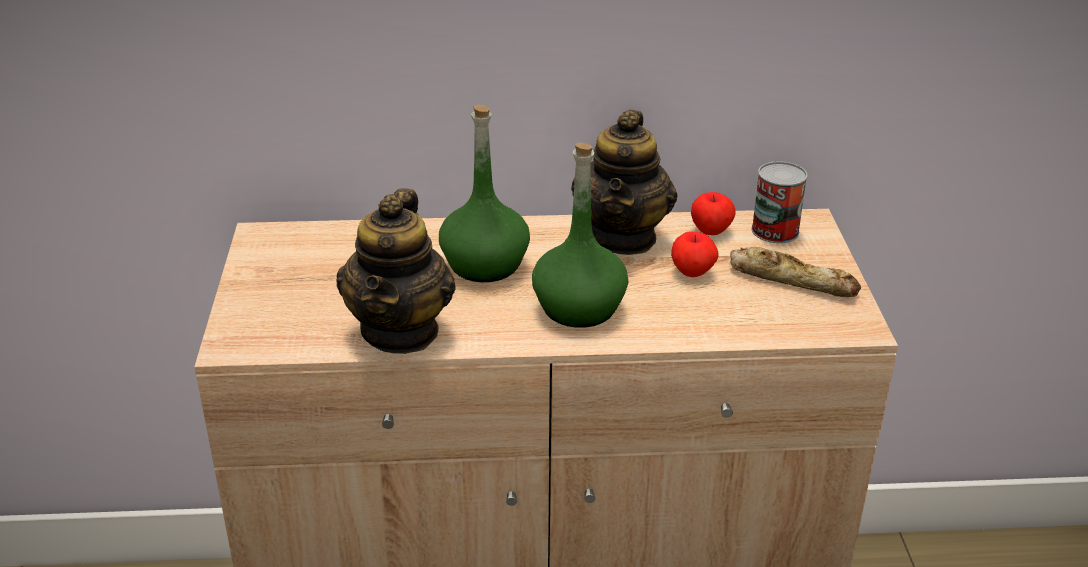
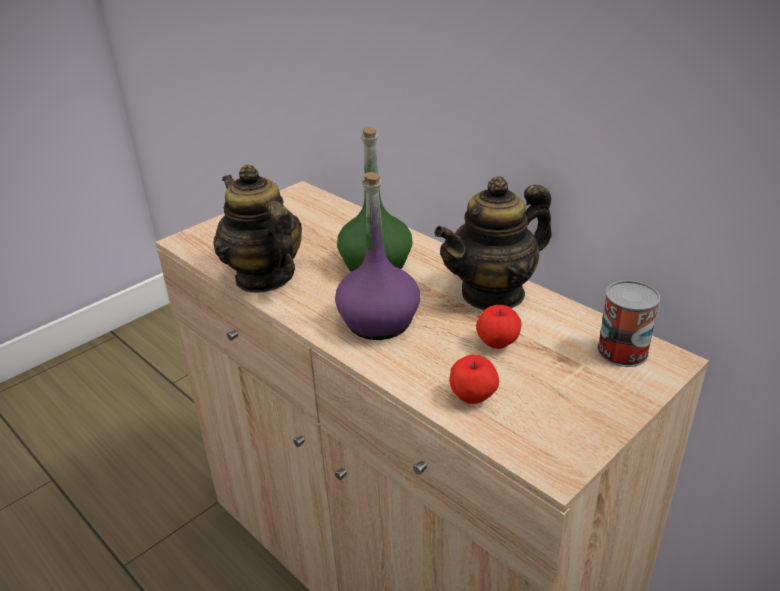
camera: 50 degrees right, 0 degrees up
(401, 331) = (264, 277): teapot -> teapot turned 90 degrees clockwise
(579, 307) = (379, 322): green bottle -> purple bottle
(711, 230) = (568, 323): apple -> apple (473, 397)
(792, 280) = (566, 395): bread -> none

